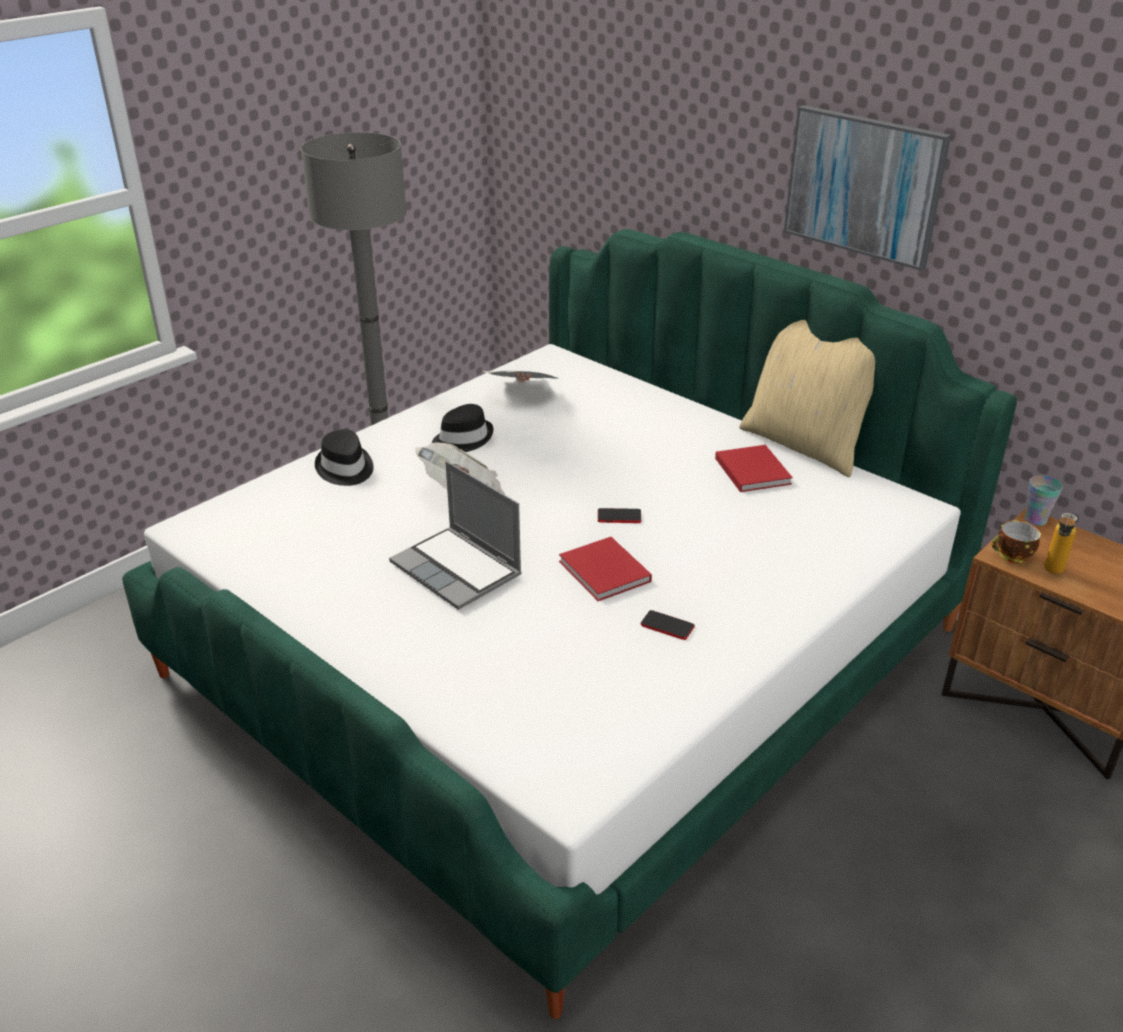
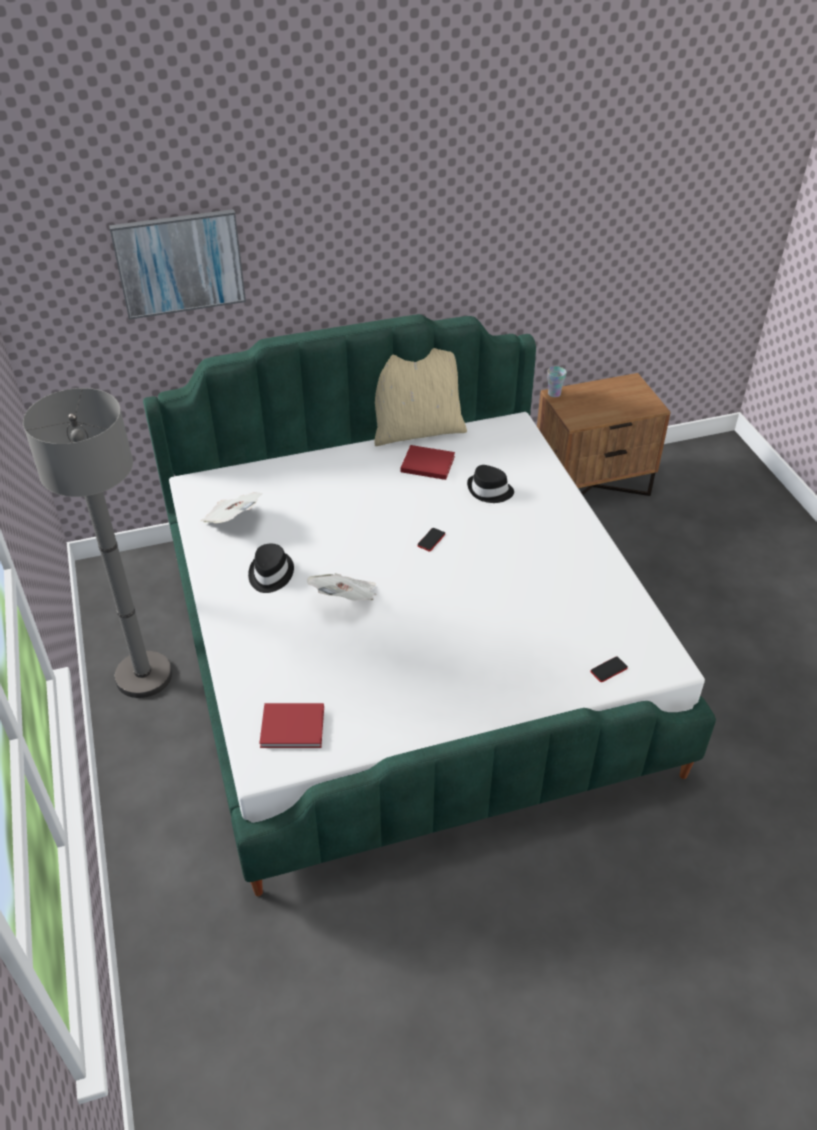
camera: 60 degrees left, 10 degrees up
(344, 468) = (254, 650): black hat -> black hat (489, 491)
(458, 570) = (433, 635): laptop -> none
(606, 573) = (486, 570): red book -> red book (294, 727)
(667, 626) = (554, 568): phone -> phone (609, 670)
(864, 185) = (399, 252): picture -> picture (179, 263)
(1012, 556) = (578, 418): cup -> none
(1052, 573) = (601, 414): bottle -> none

